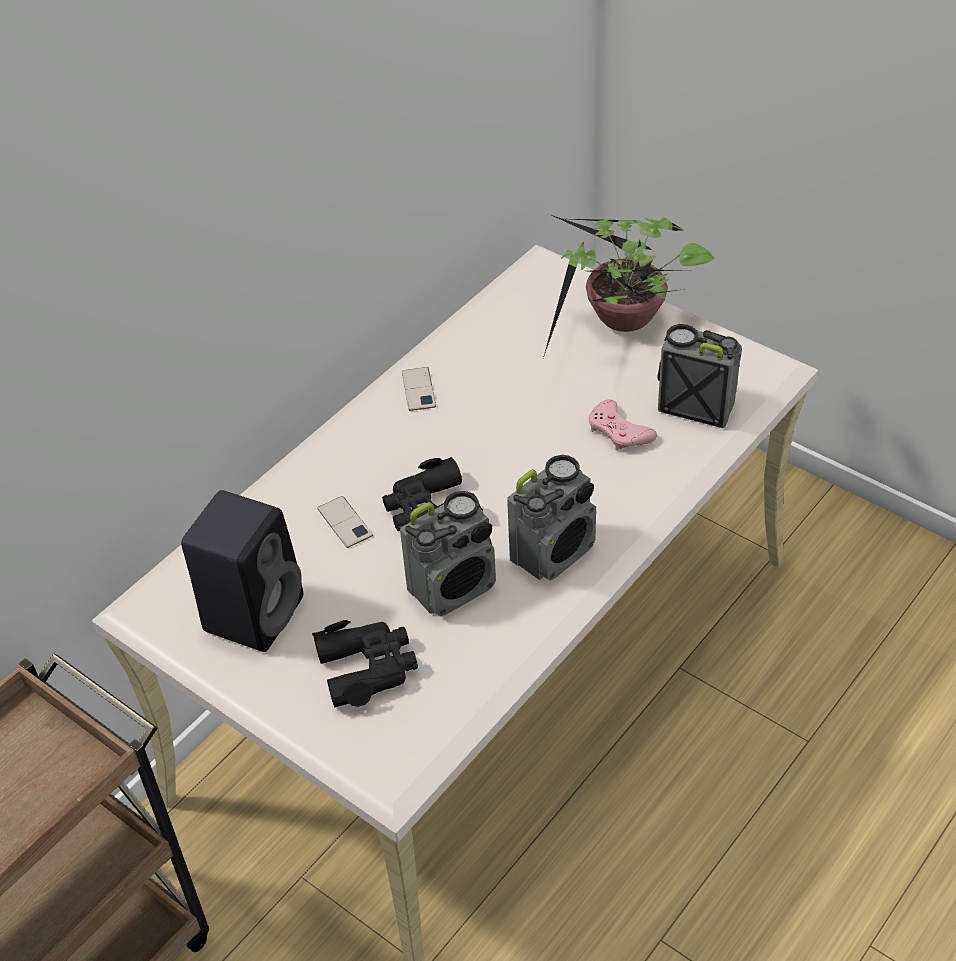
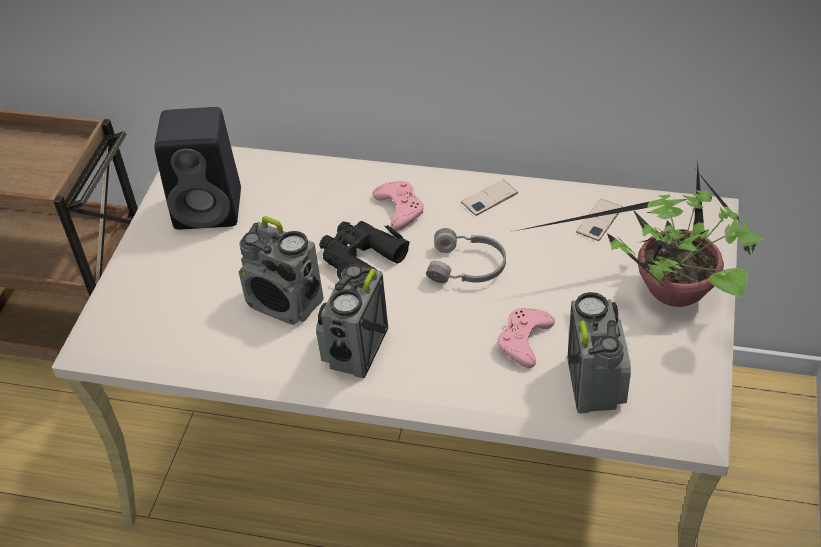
camera: 65 degrees right, 0 degrees up
(345, 522) = (320, 217): phone -> phone (599, 220)
(367, 668) = (184, 288): black binoculars -> none
(381, 457) = (400, 208): none -> pink game controller
(500, 436) = (467, 267): none -> grey headphones
(553, 552) = (355, 349): radio -> radio turned 90 degrees clockwise

